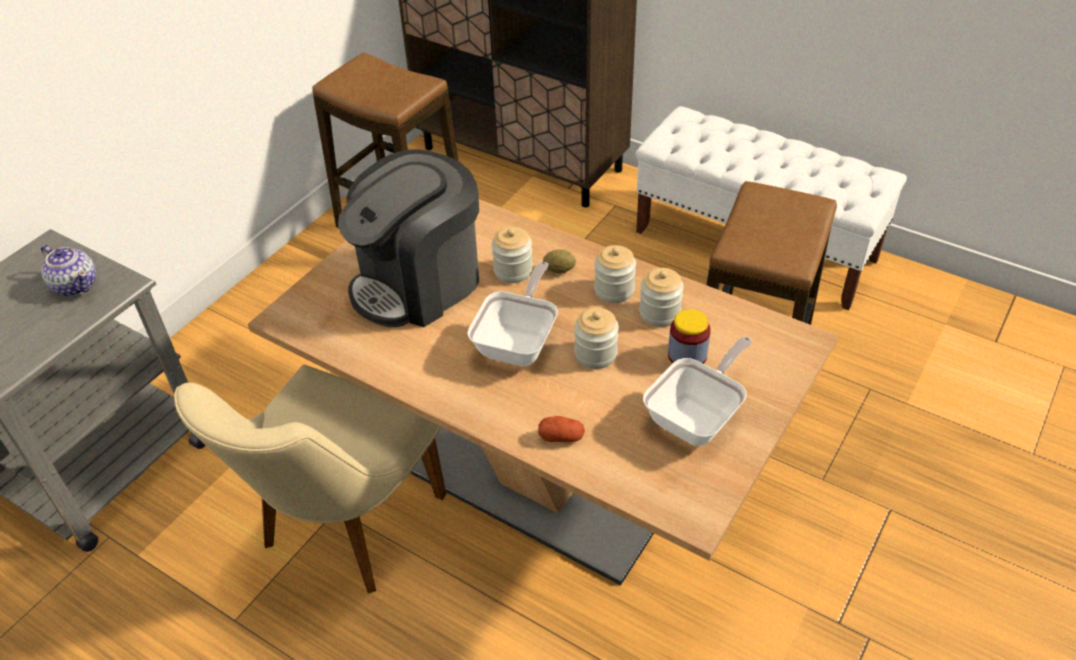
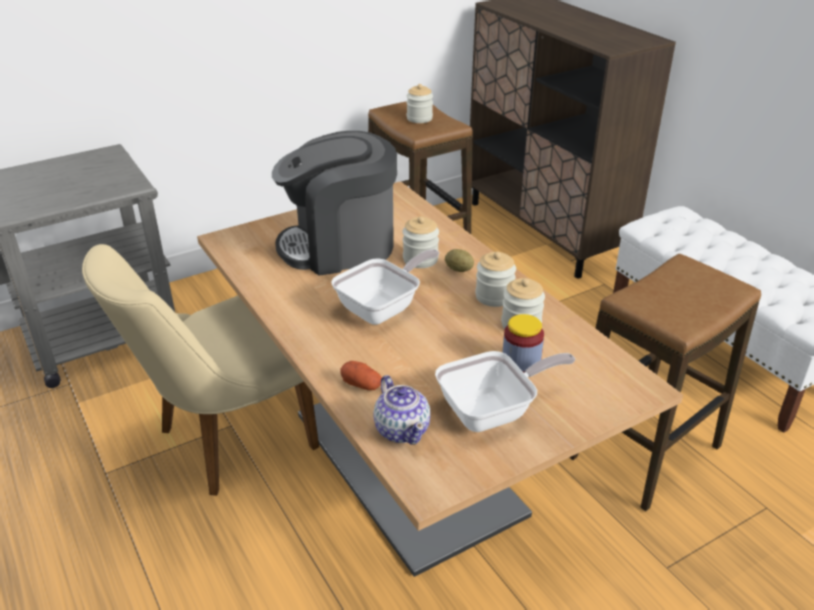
camera: 25 degrees right, 10 degrees down
(75, 285) = (104, 177): teapot -> teapot (402, 429)
(595, 354) = (440, 336): jar -> jar (419, 118)

